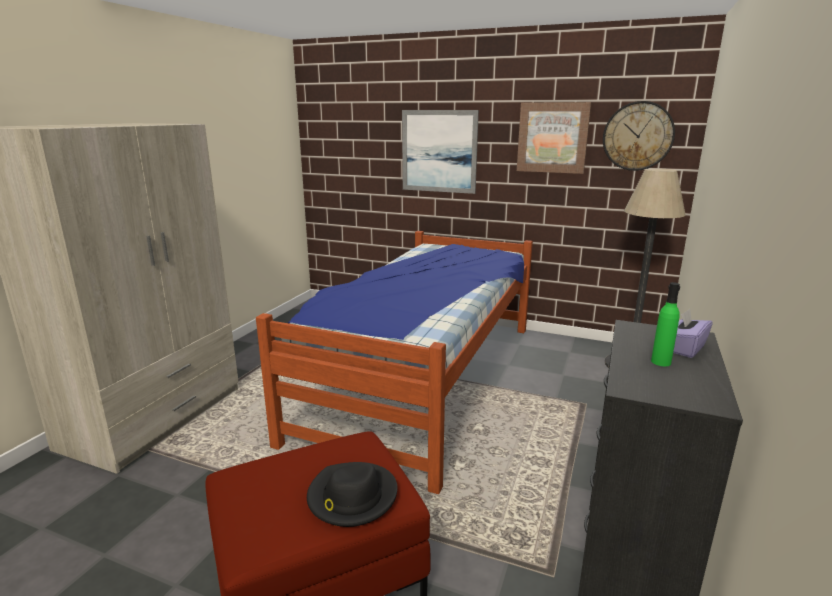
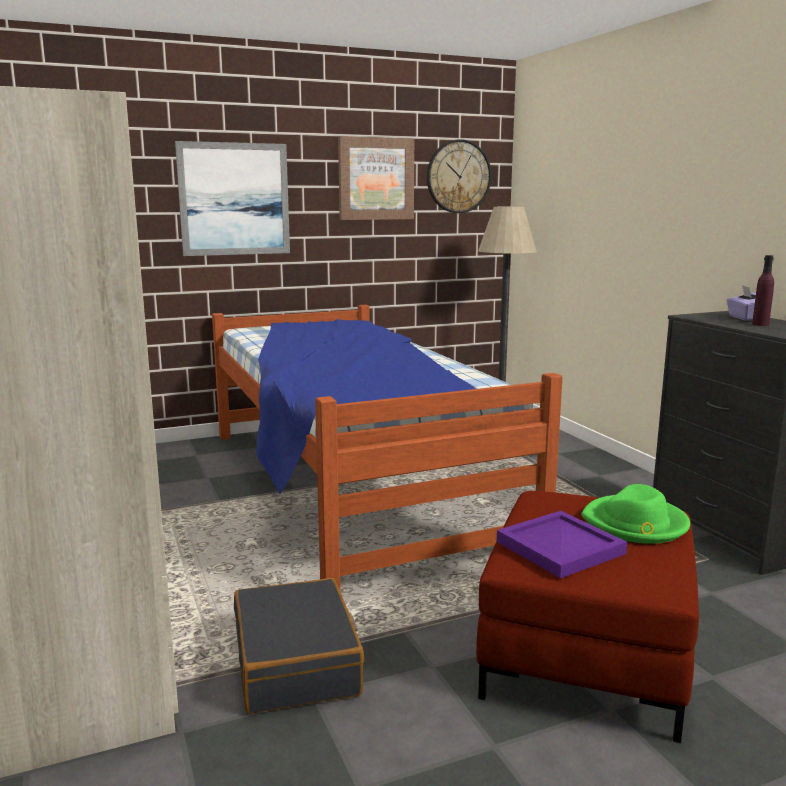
camera: 45 degrees left, 5 degrees down
(204, 471) = (297, 662): none -> black suitcase
(271, 482) = (560, 546): none -> purple tray
(351, 497) = (635, 524): black hat -> green hat
(661, 362) = (760, 324): green bottle -> purple bottle

